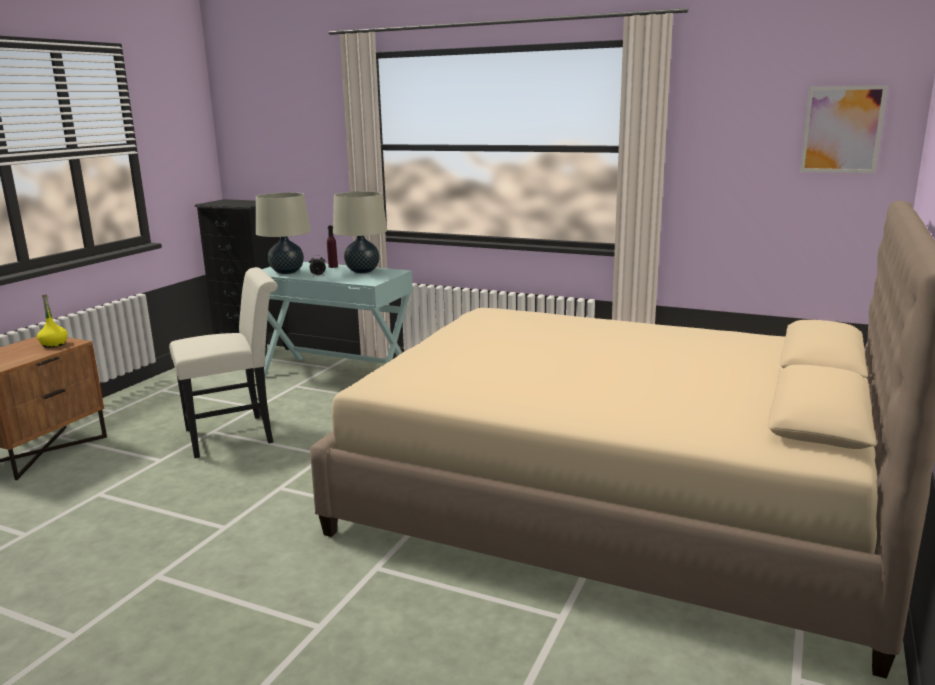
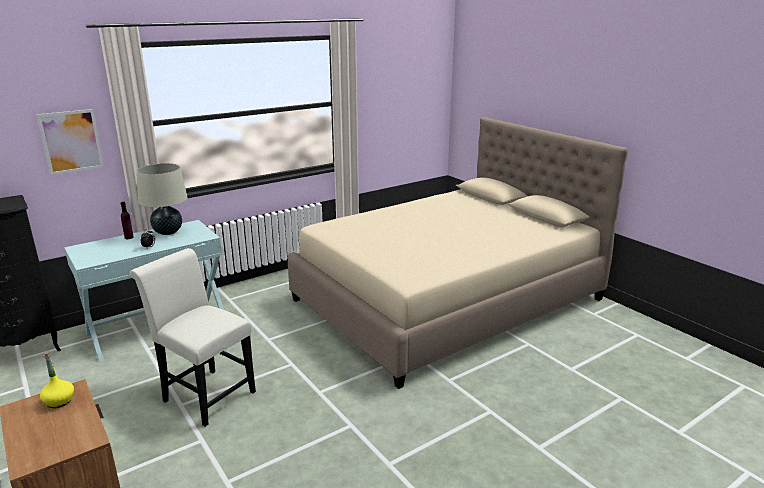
camera: 60 degrees left, 5 degrees up
(237, 435) = (205, 394): white chair -> white chair turned 60 degrees counterclockwise
(287, 272) = (108, 254): beige table lamp -> none
(842, 129) = (424, 82): picture -> picture (71, 141)

